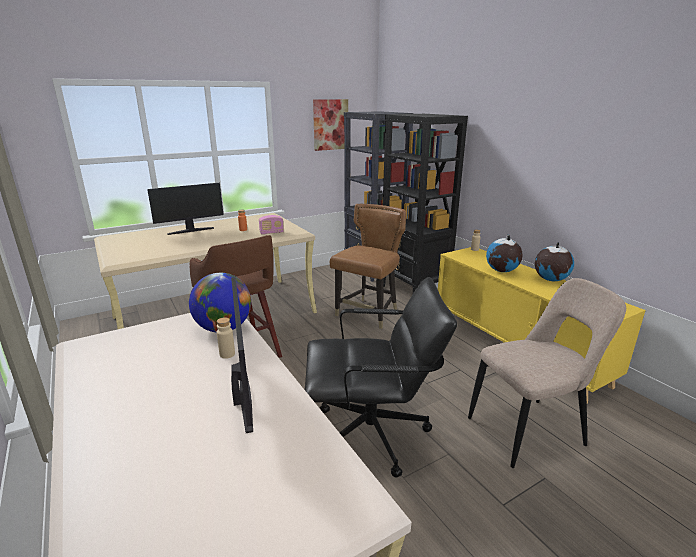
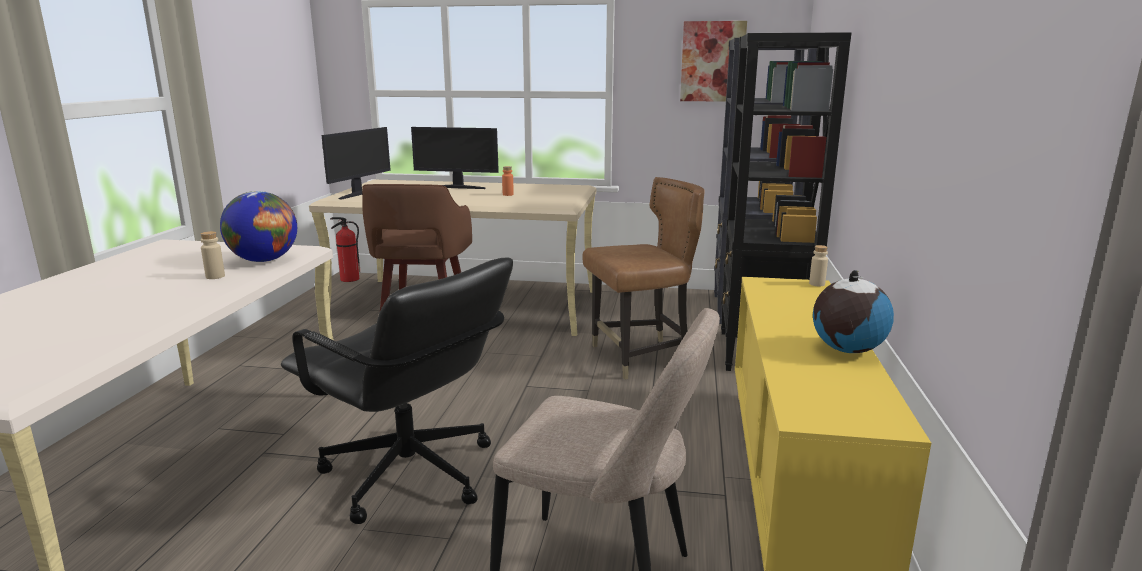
camera: 40 degrees right, 5 degrees down
(83, 324) = (349, 279): none -> fire extinguisher
(242, 399) = (141, 304): monitor -> monitor (359, 193)
(271, 233) = (528, 202): radio -> none
(501, 271) = (785, 317): globe -> none

